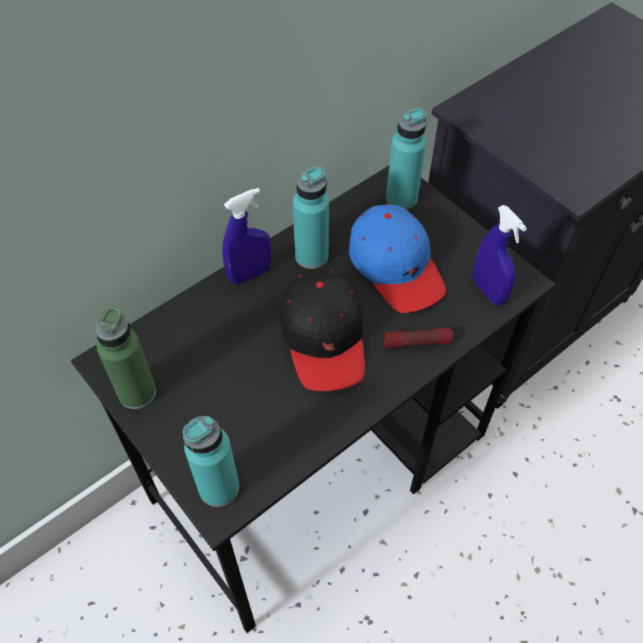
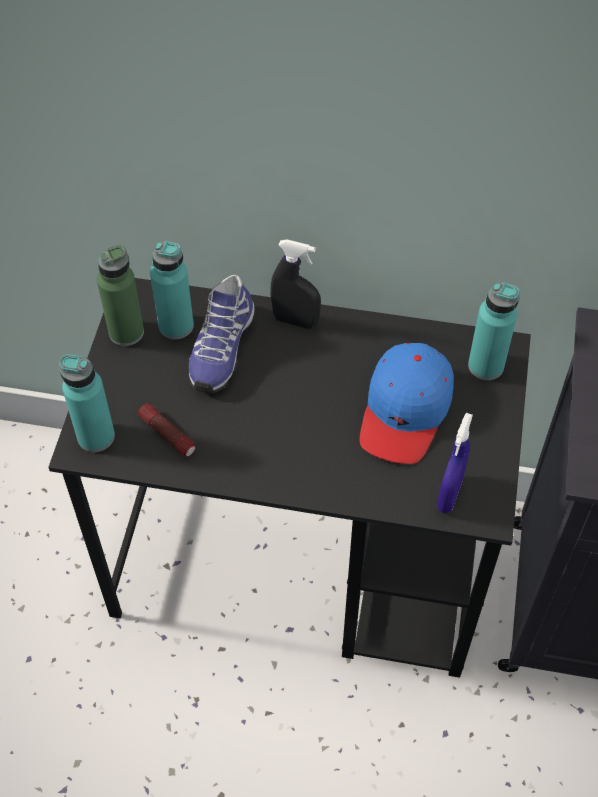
camera: 50 degrees right, 0 degrees up
(224, 339) = (220, 349): none -> shoe
(250, 274) = (295, 320): blue spray bottle -> black spray bottle
(311, 256) = (355, 347): turquoise bottle -> turquoise bottle (176, 326)
(324, 338) = (284, 411): black cap -> none
(417, 342) = (342, 476): flashlight -> flashlight (167, 434)

